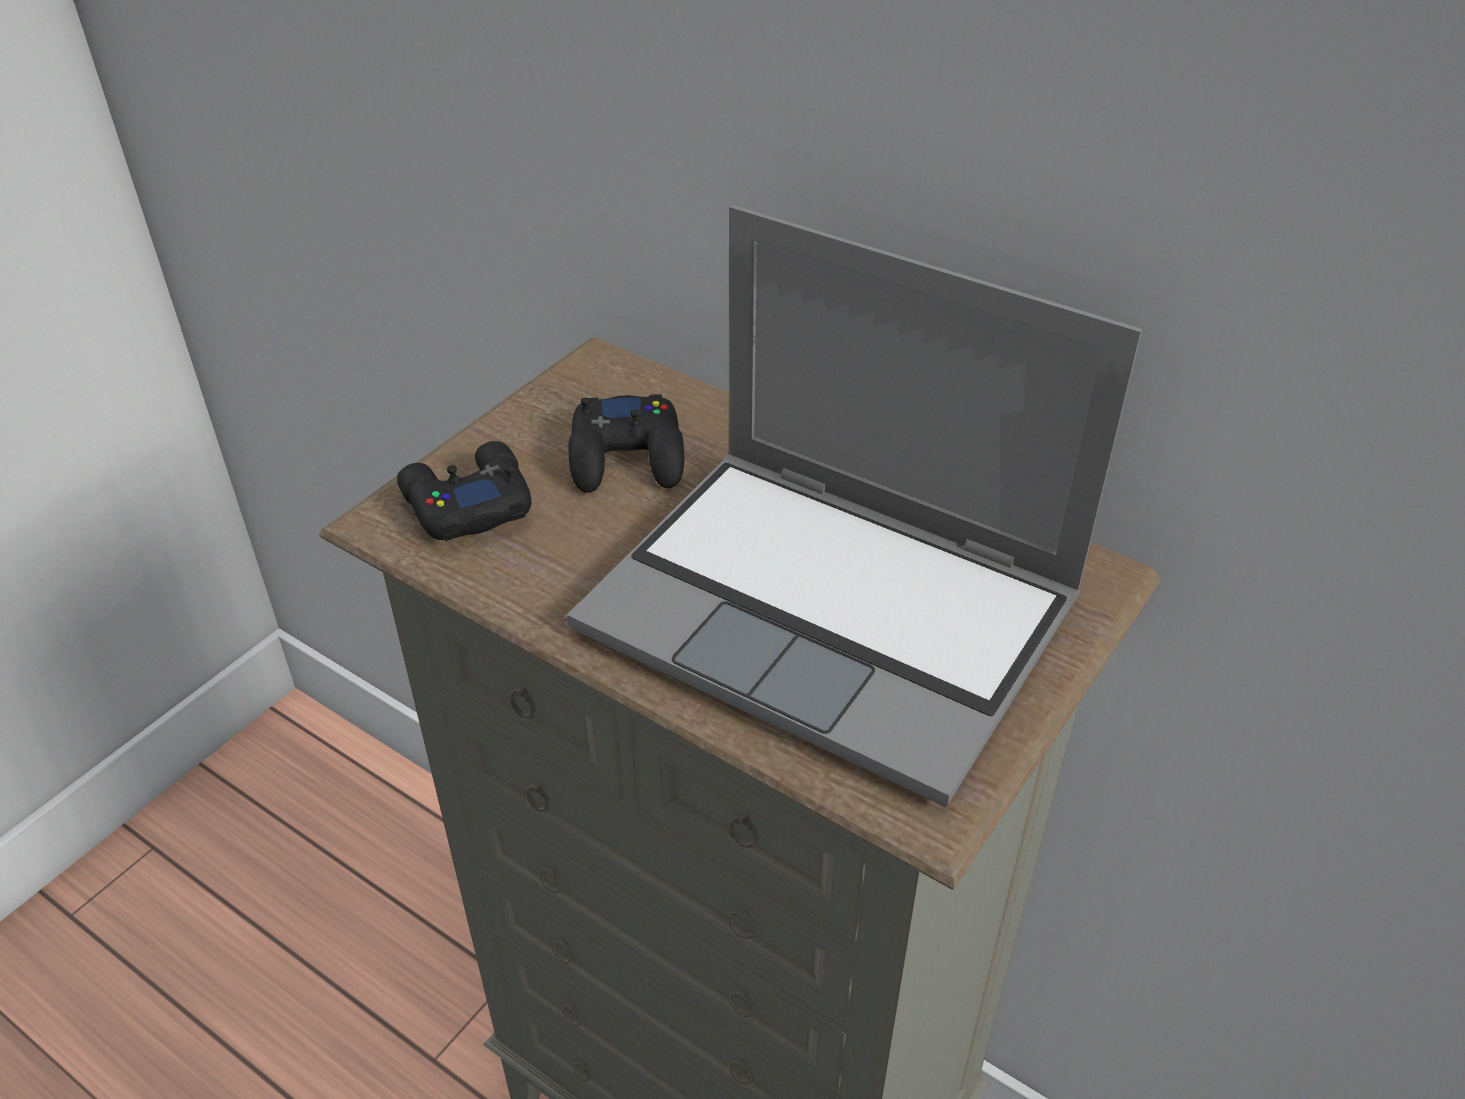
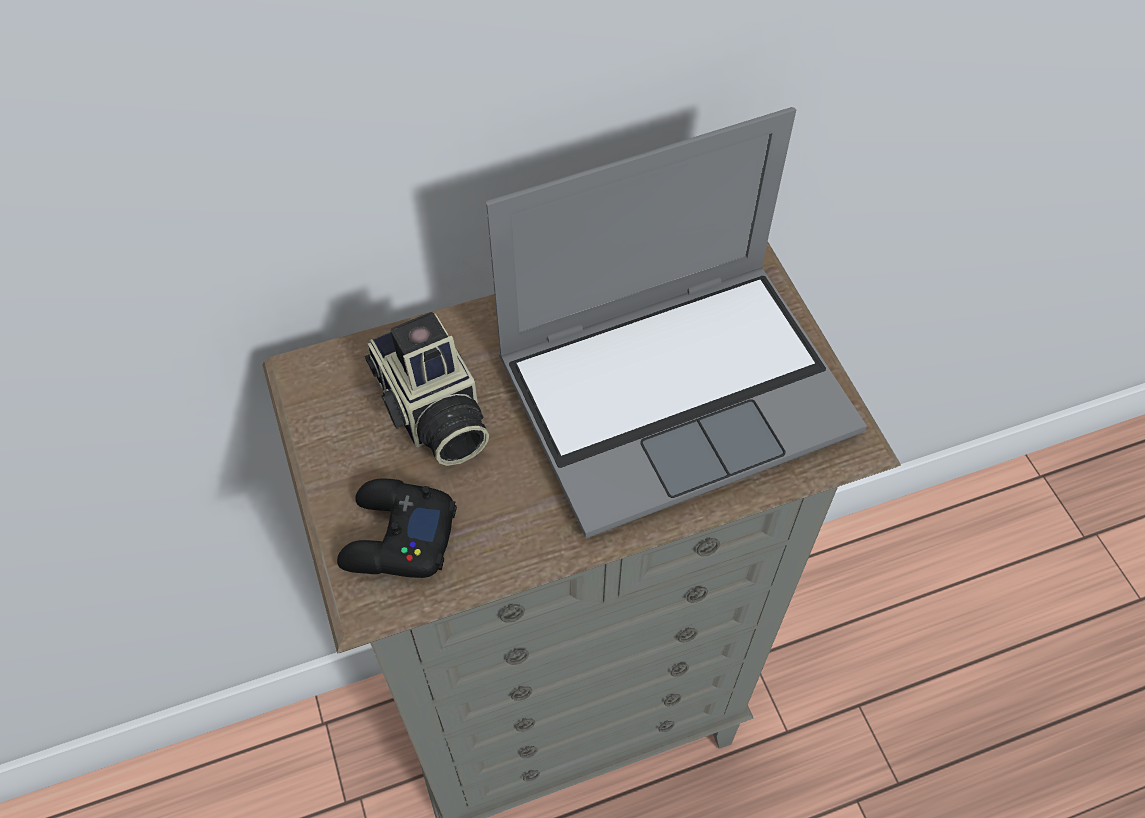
camera: 55 degrees left, 15 degrees up
(628, 457) = (432, 413): black game controller -> camera

